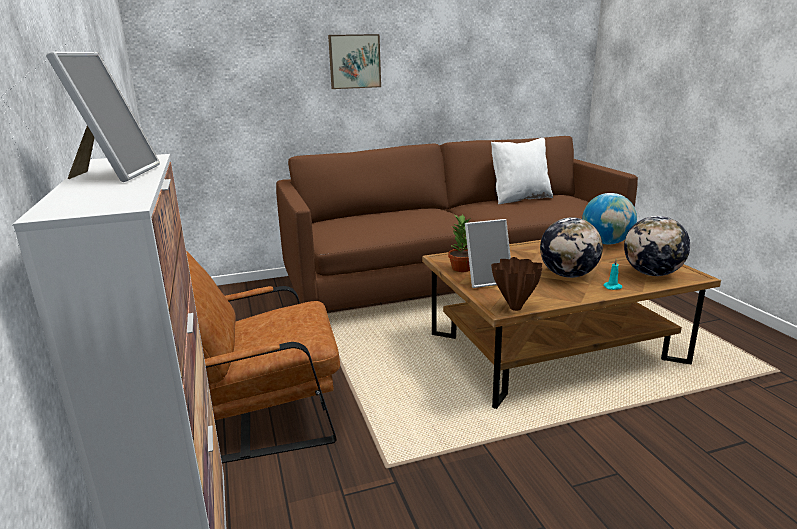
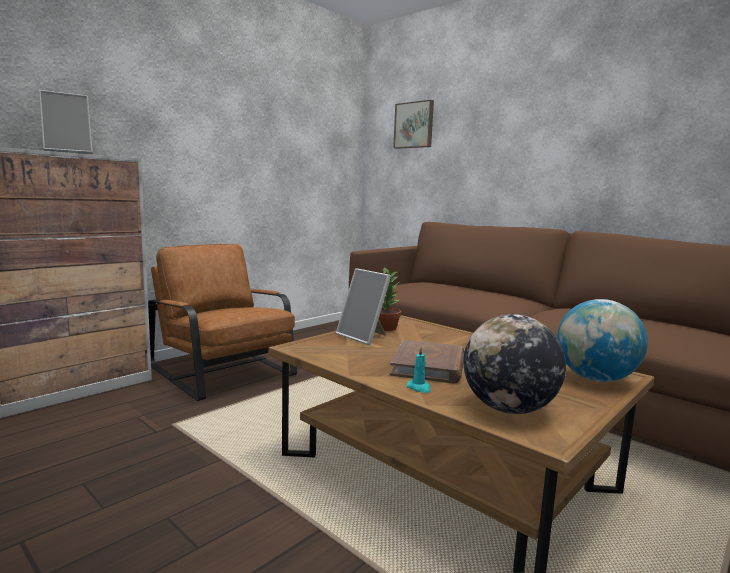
camera: 60 degrees right, 10 degrees down
(354, 61) = (514, 142): picture -> picture (414, 125)
(515, 307) = (303, 351): brown vase -> none
(519, 199) = (644, 319): white pillow -> none
(568, 275) = (429, 366): globe -> brown book

